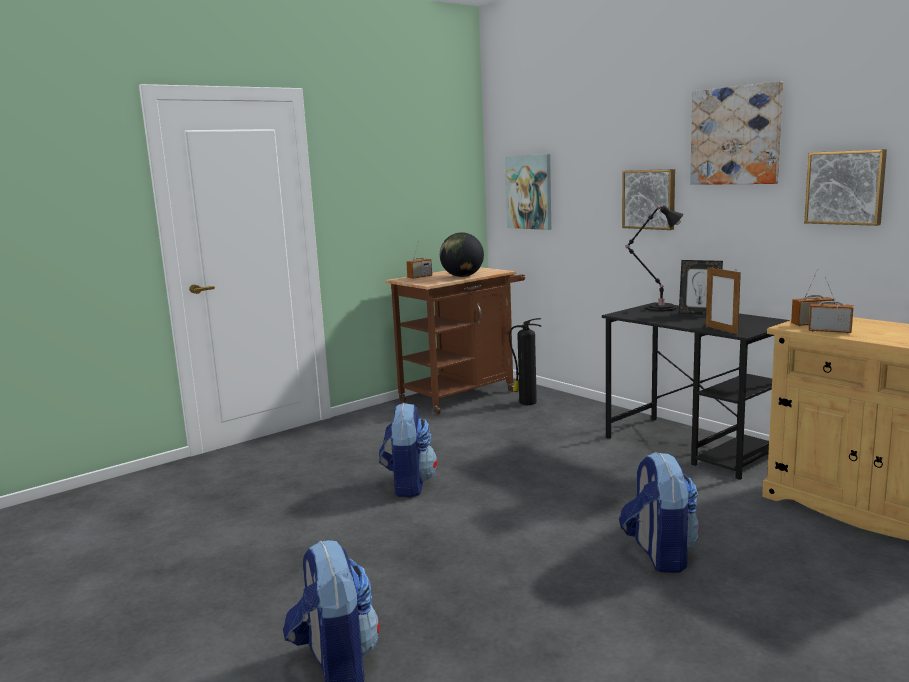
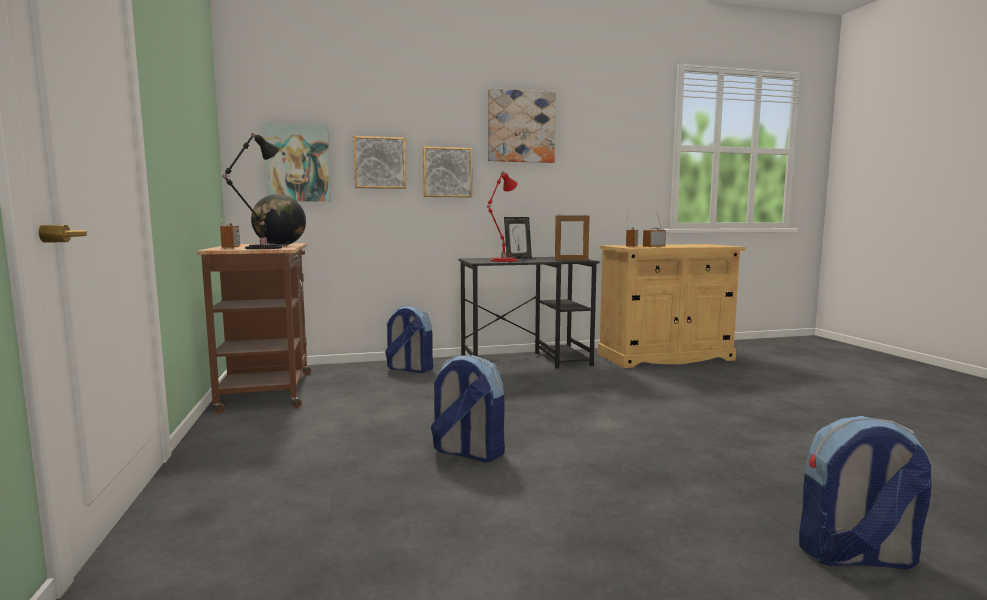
camera: 65 degrees left, 5 degrees down
(526, 402) = (347, 375): fire extinguisher -> none
(650, 316) = (502, 261): none -> red table lamp
(658, 308) = (481, 259): black table lamp -> black table lamp (260, 248)
(659, 554) = (688, 405): backpack -> backpack (409, 369)
(845, 187) = (594, 167): picture -> picture (379, 163)

